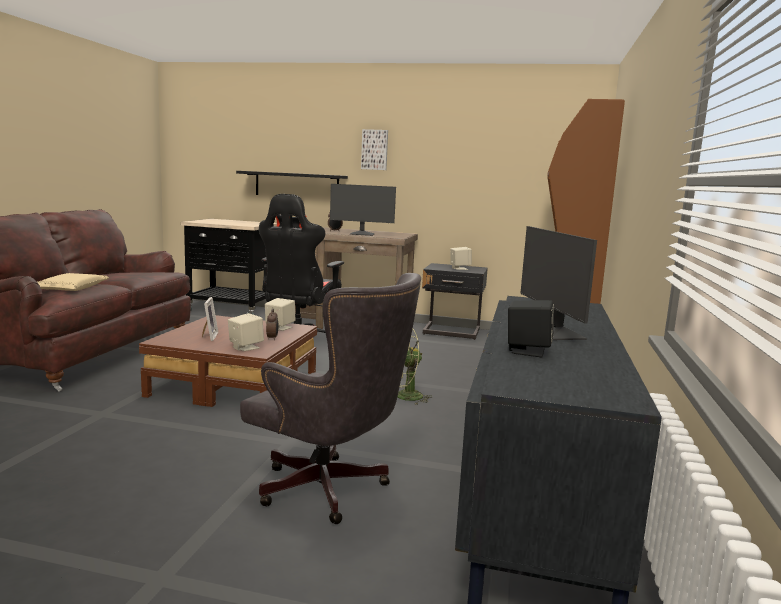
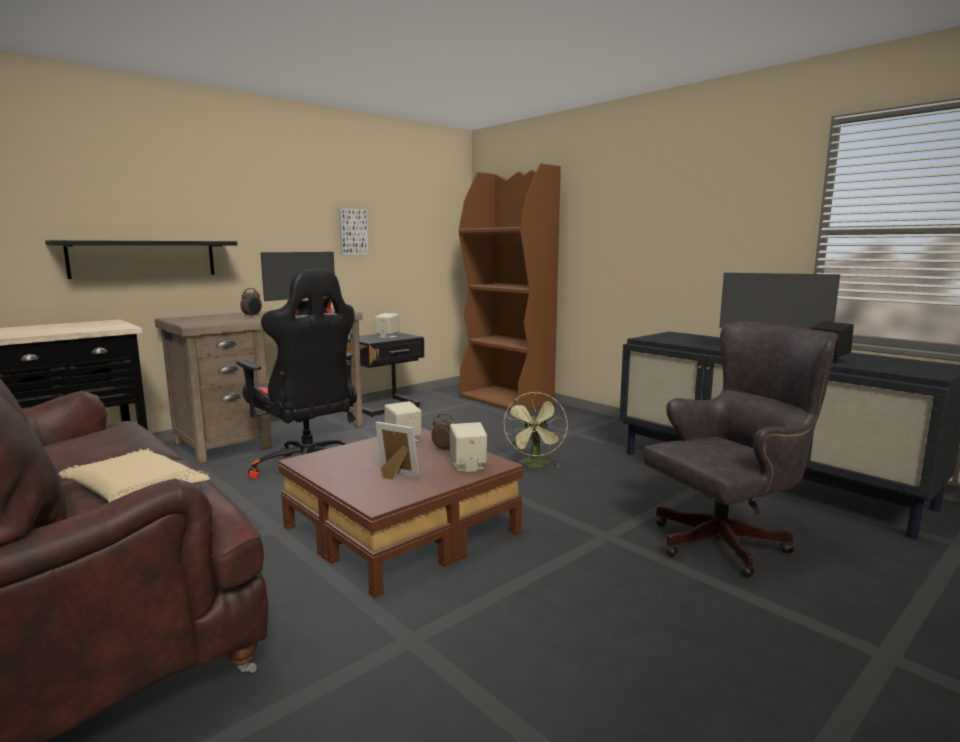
camera: 55 degrees left, 0 degrees up
(374, 149) = (257, 206): picture -> picture (352, 232)

